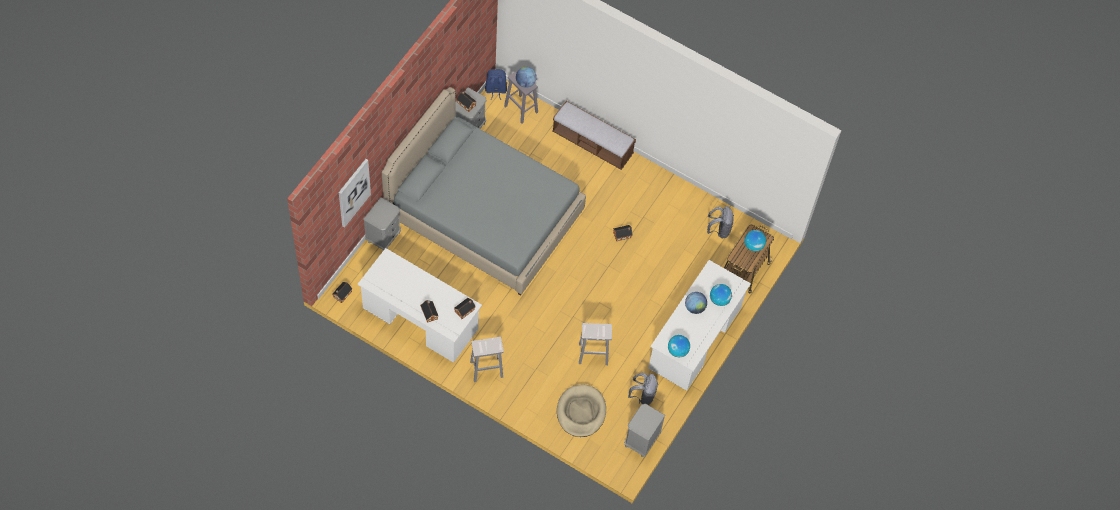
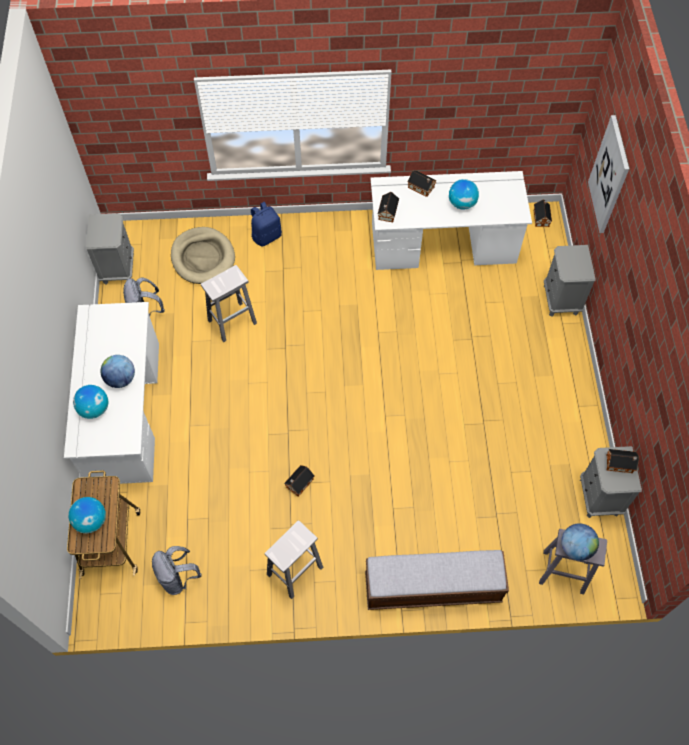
camera: 150 degrees right, 0 degrees up
(484, 214) = (480, 397): grey bed -> none
(487, 369) = (333, 239): white stool -> white stool (294, 571)
(495, 90) = (619, 576): blue backpack -> blue backpack (266, 236)
(677, 350) = (111, 315): globe -> globe (462, 203)

